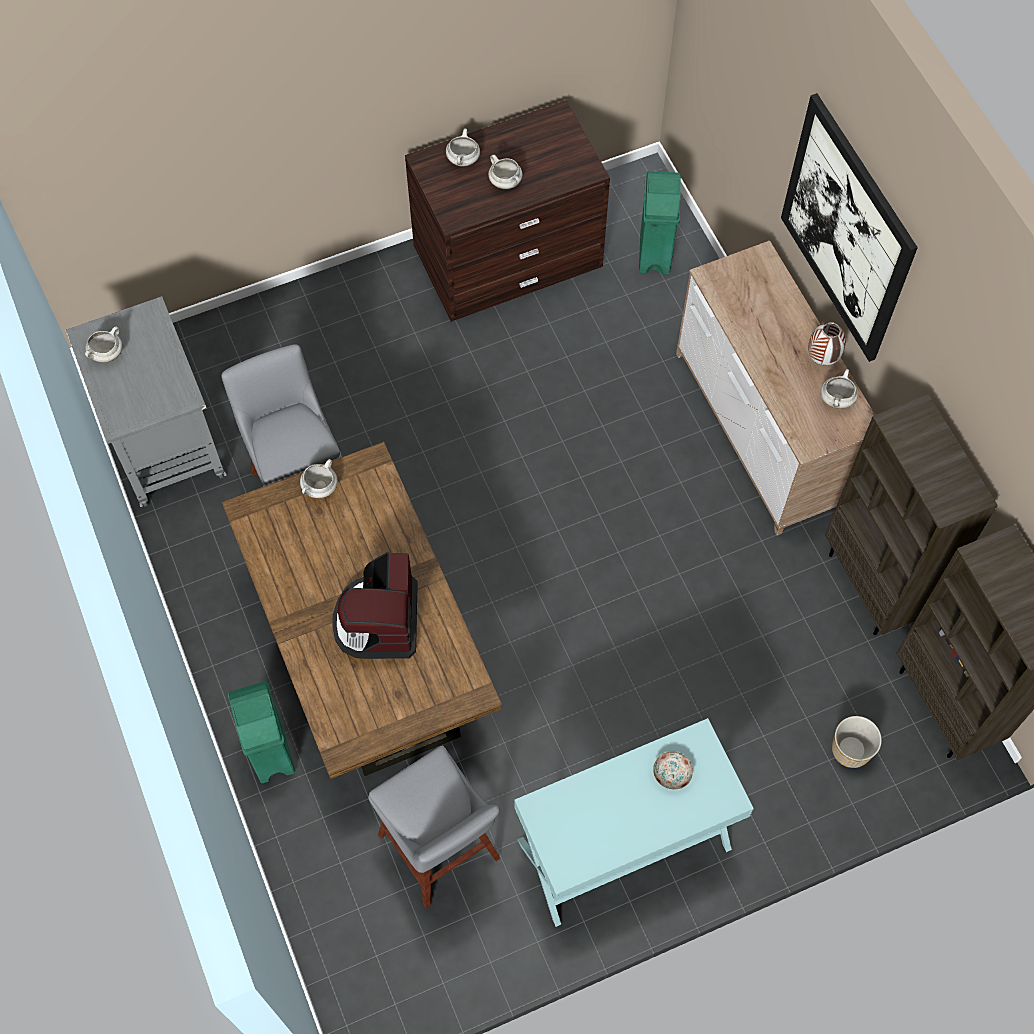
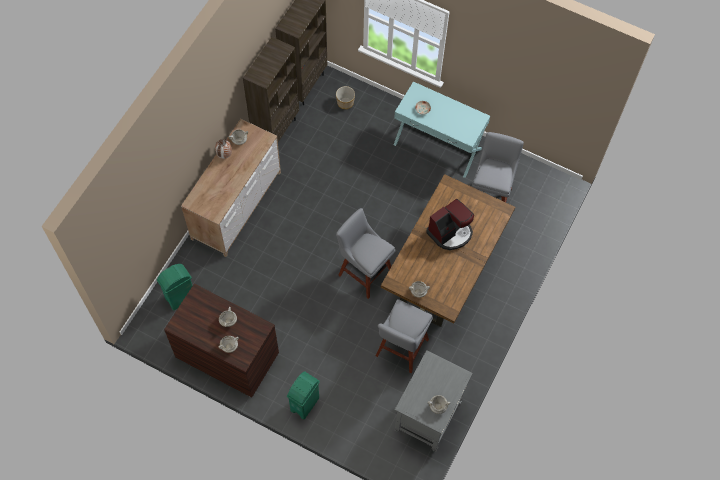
camera: 130 degrees left, 0 degrees up
(271, 753) = (508, 275): green trash can -> green trash can (305, 404)
(477, 530) = (364, 272): none -> grey stool
(847, 230) = (193, 134): picture -> none

